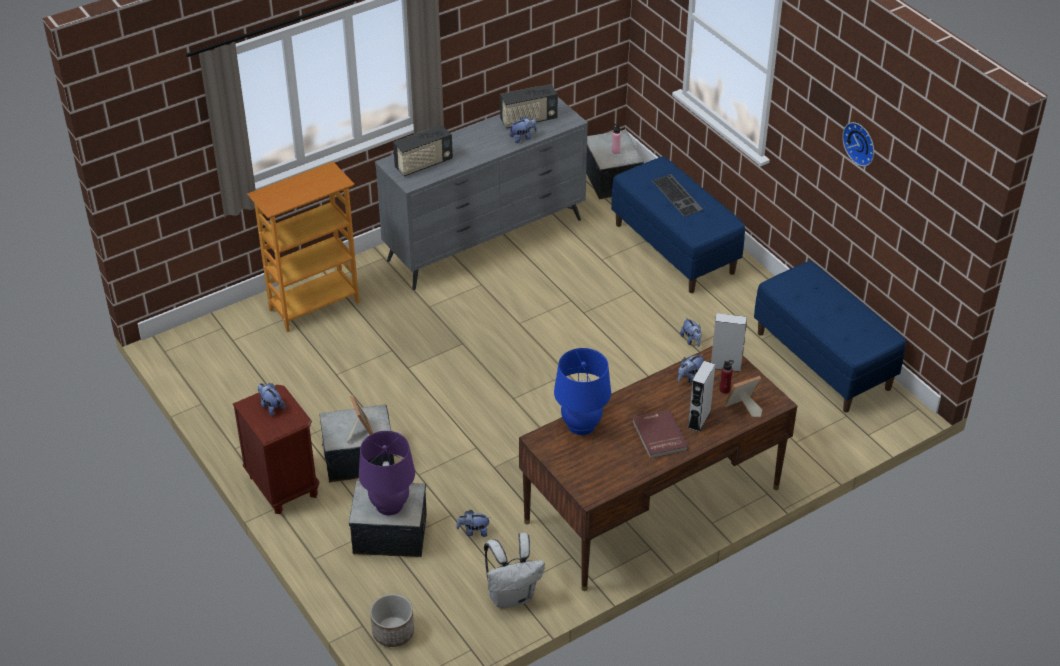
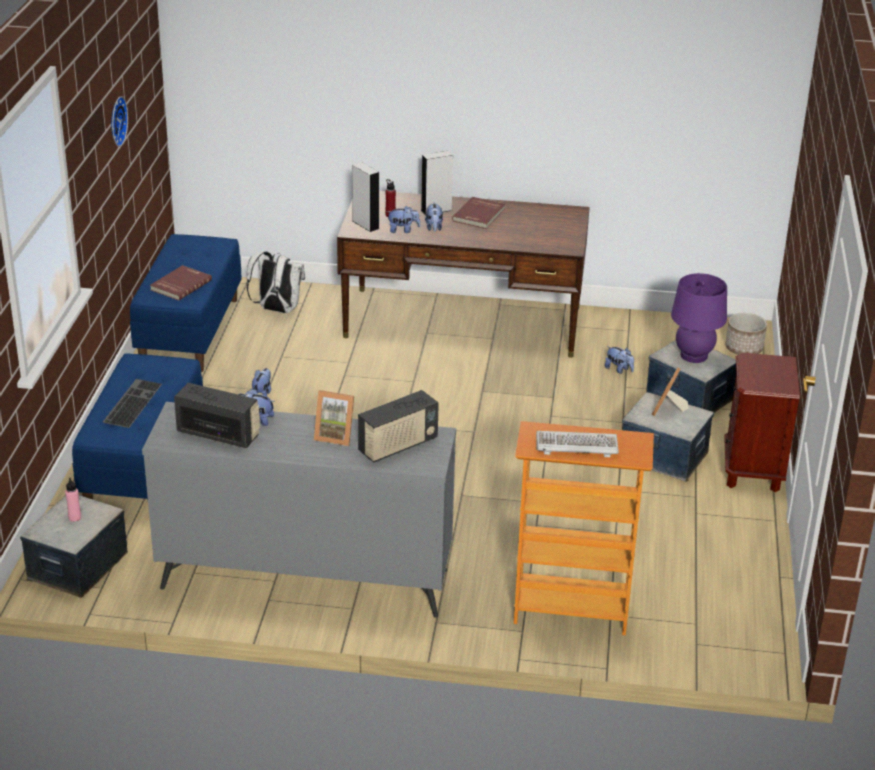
camera: 140 degrees left, 10 degrees down
(271, 407) = (765, 377): plush toy -> plush toy (434, 228)
(304, 184) = (576, 446): none -> keyboard
(423, 164) = (398, 446): radio -> radio turned 135 degrees clockwise
(512, 596) = (633, 327): white backpack -> white backpack (276, 310)
(581, 425) = (526, 242): blue table lamp -> none
(742, 408) = (396, 202): picture frame -> picture frame (335, 435)
(810, 295) = (180, 285): none -> red book

